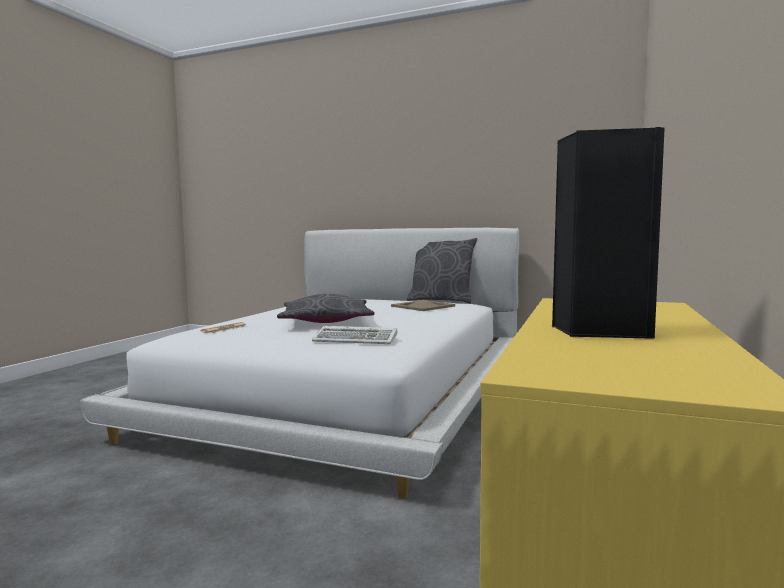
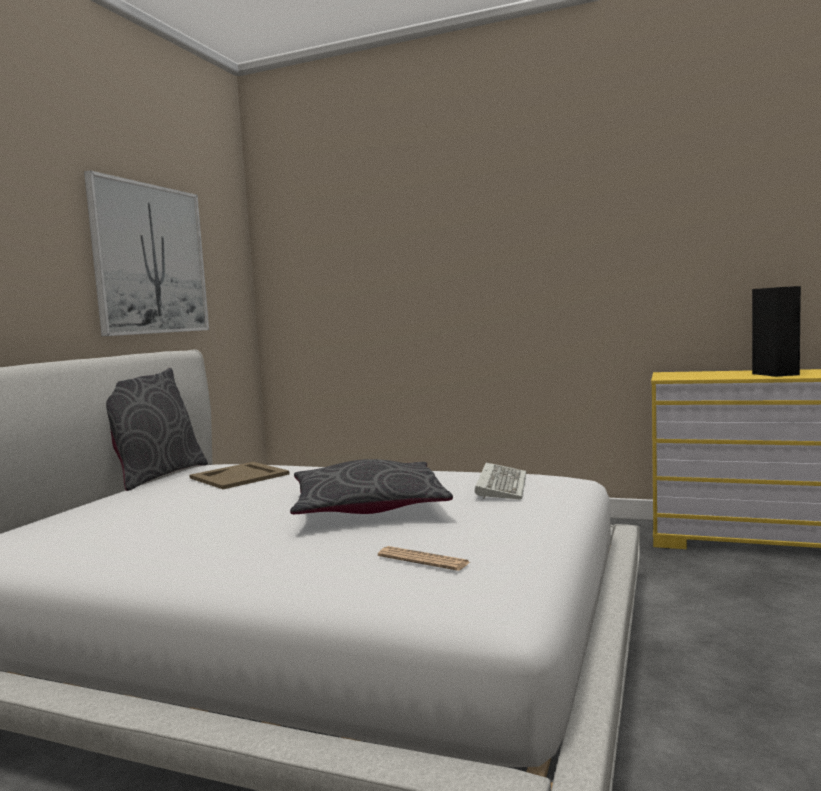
camera: 90 degrees left, 0 degrees up
(507, 166) = (150, 259): none -> picture

